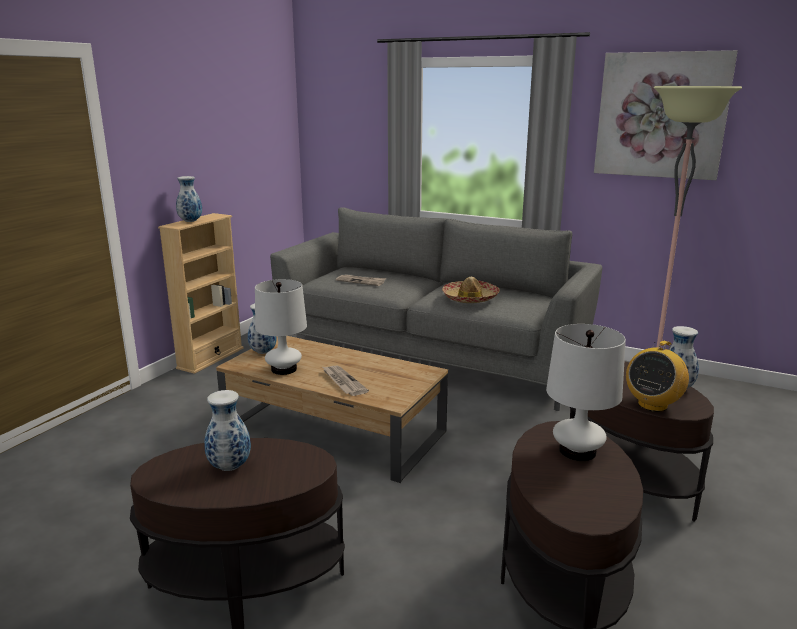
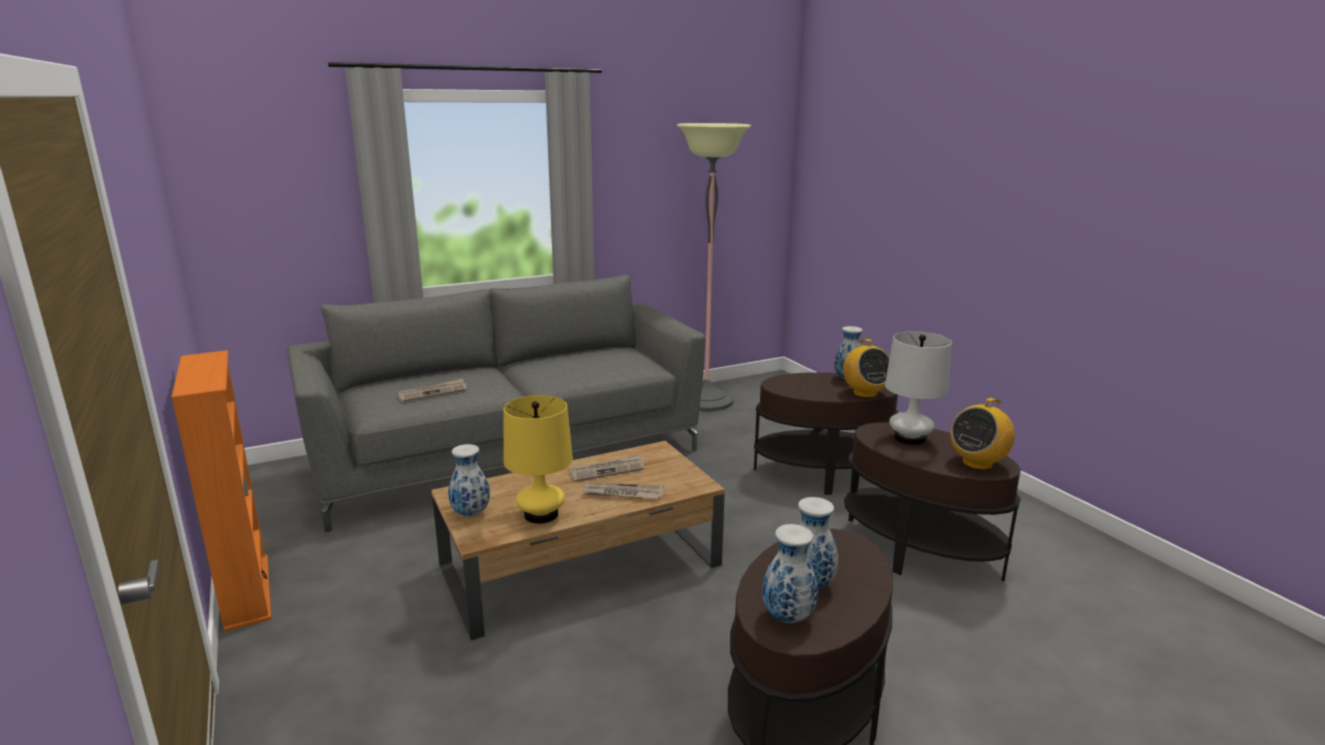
camera: 55 degrees left, 0 degrees up
(190, 221) = (201, 374): vase -> vase (786, 617)
(210, 358) = (246, 592): beige bookcase -> orange bookcase
(284, 369) = (541, 515): white table lamp -> yellow table lamp
(369, 367) = (607, 470): none -> newspaper
(470, 298) = (580, 369): hat -> none
(577, 502) = (977, 463): none -> radio
(661, 115) = (662, 151): picture -> none

